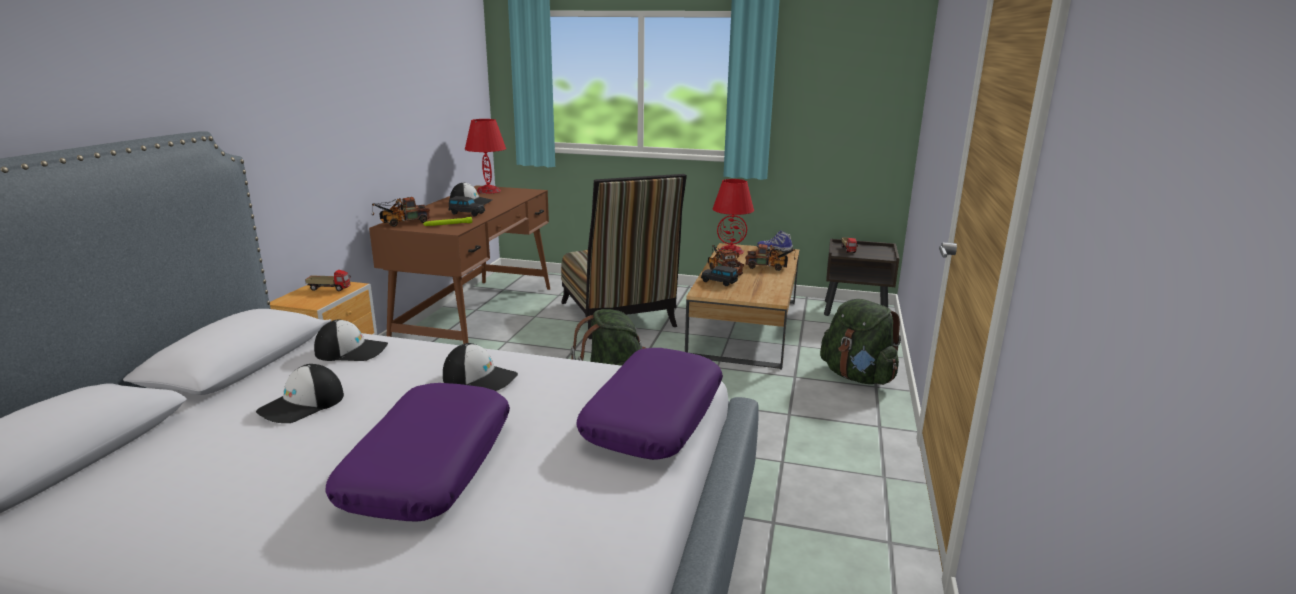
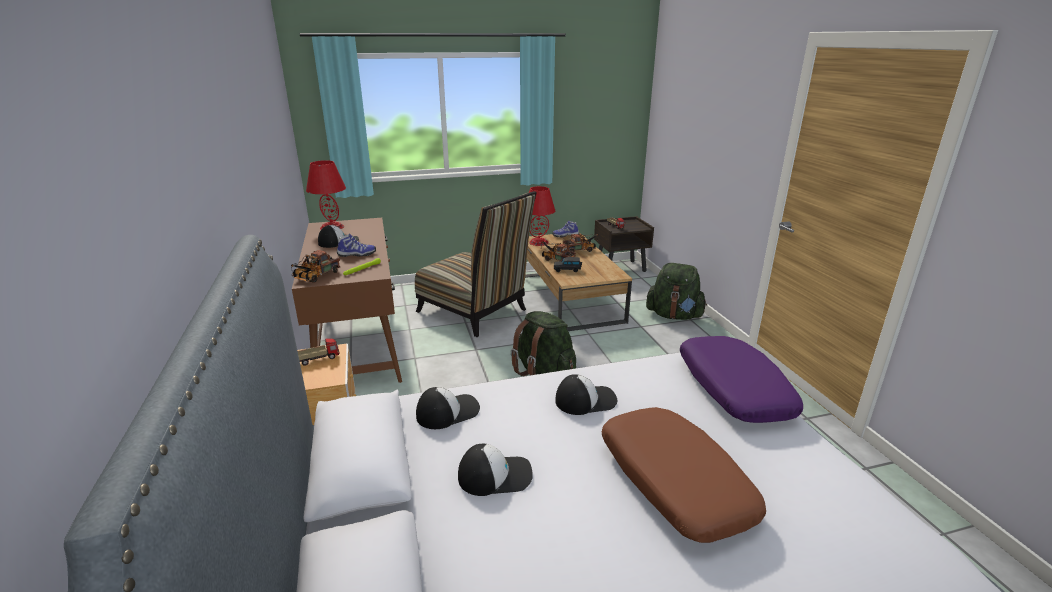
camera: 30 degrees left, 5 degrees up
(302, 405) = (495, 475): cap -> cap turned 105 degrees counterclockwise
(428, 465) = (673, 482): purple pillow -> brown pillow
(466, 213) = (357, 254): black toy car -> shoe

